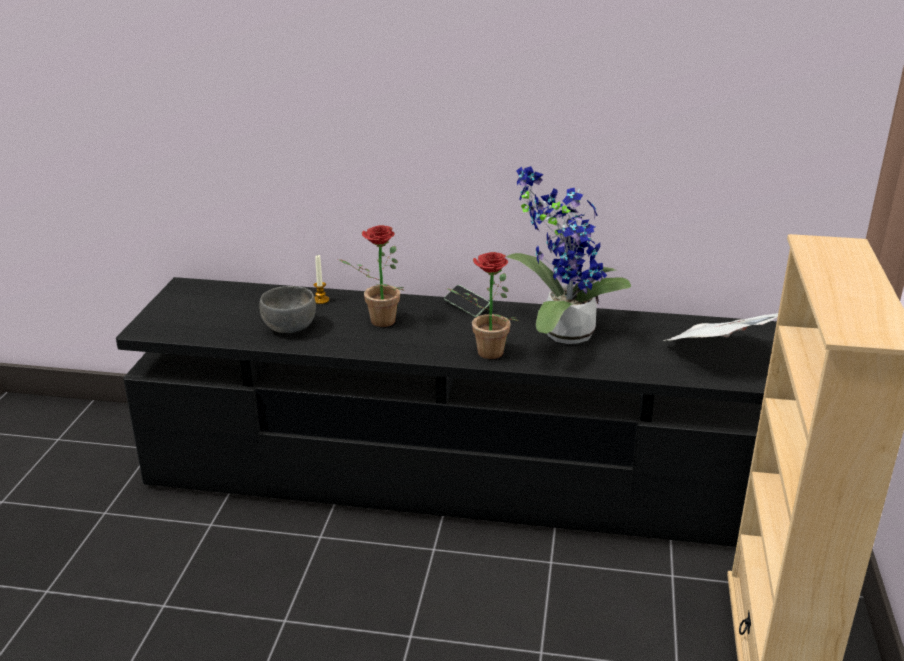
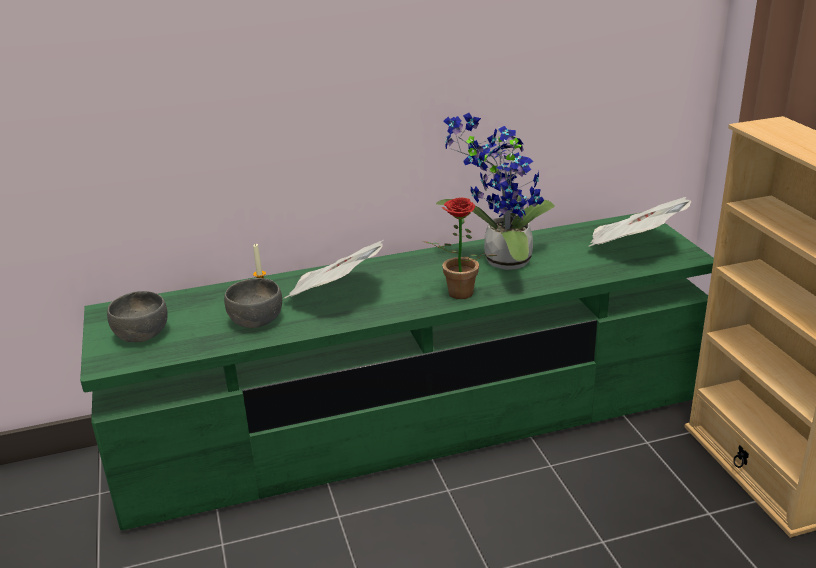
camera: 25 degrees left, 0 degrees up
(192, 313) = (142, 334): none -> grey bowl
(377, 322) = (335, 294): potted plant -> newspaper
(452, 477) = (413, 424): black tv stand -> green tv stand
(466, 307) = (401, 261): phone -> none

